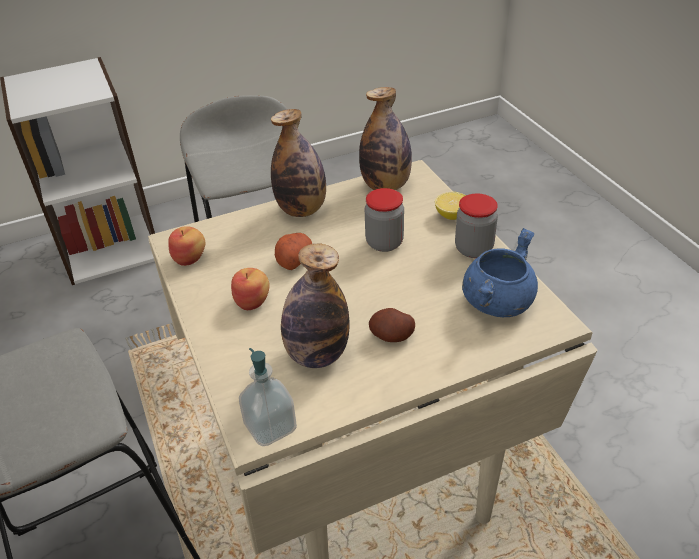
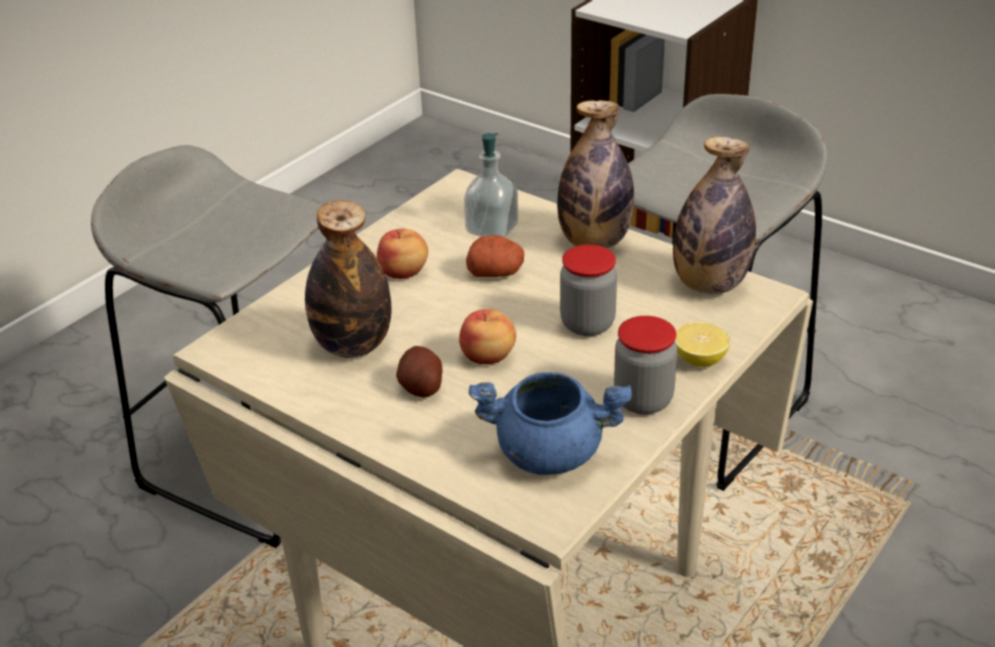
camera: 60 degrees right, 5 degrees down
(190, 258) = (440, 207): apple -> apple (488, 357)
(270, 427) = (233, 354): soap dispenser -> soap dispenser (492, 229)

